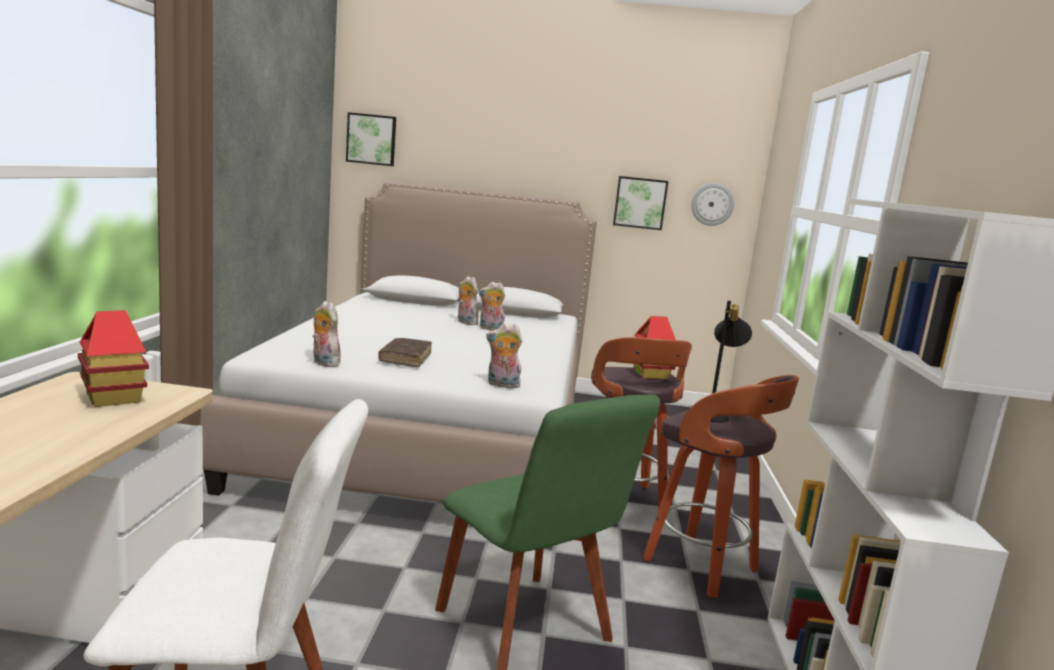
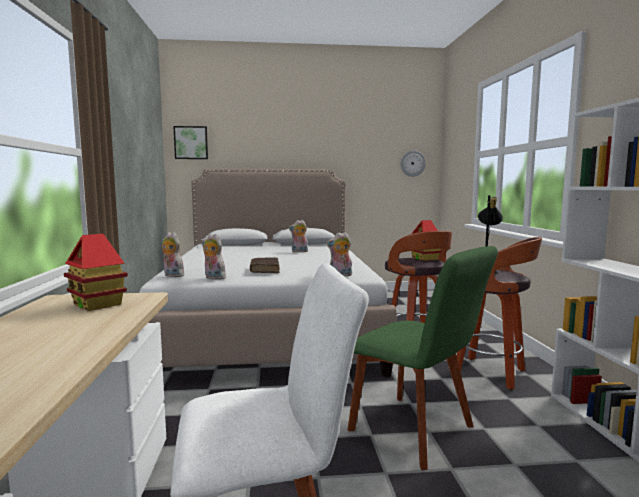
camera: 10 degrees left, 5 degrees down
(465, 322) = (280, 250): plush toy -> plush toy (172, 275)
(640, 203) = (369, 167): picture -> none

